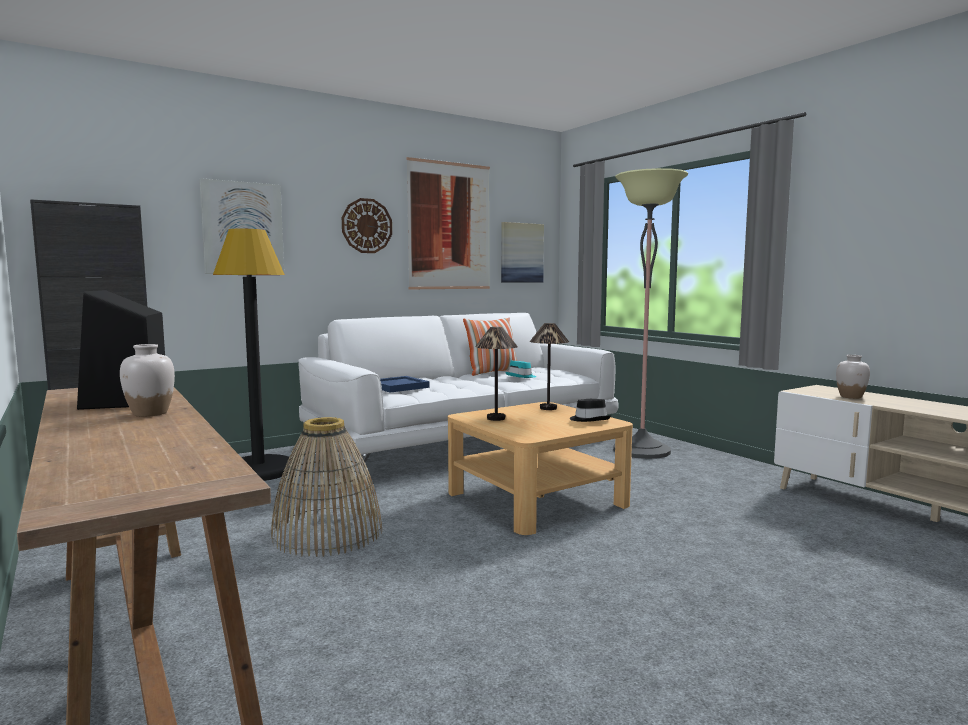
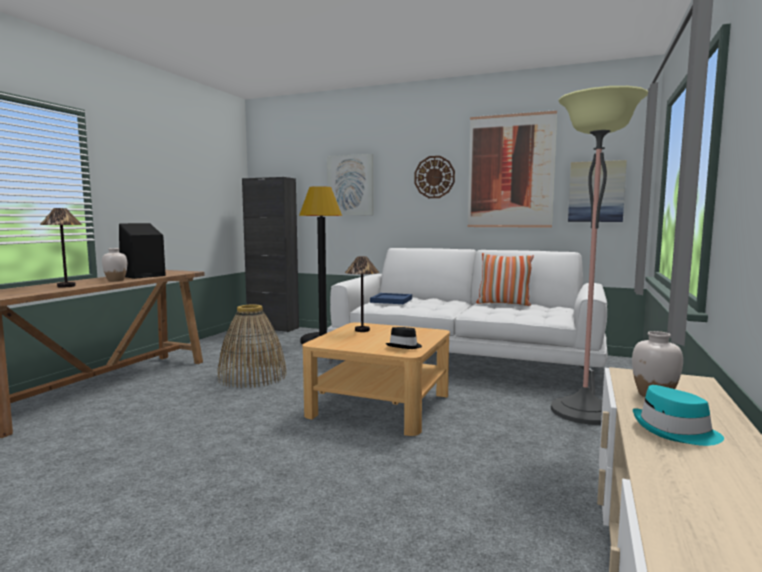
camera: 55 degrees right, 0 degrees up
(521, 376) = (502, 310): turquoise hat -> turquoise hat (675, 431)
(548, 408) = (423, 334): table lamp -> table lamp (66, 286)

